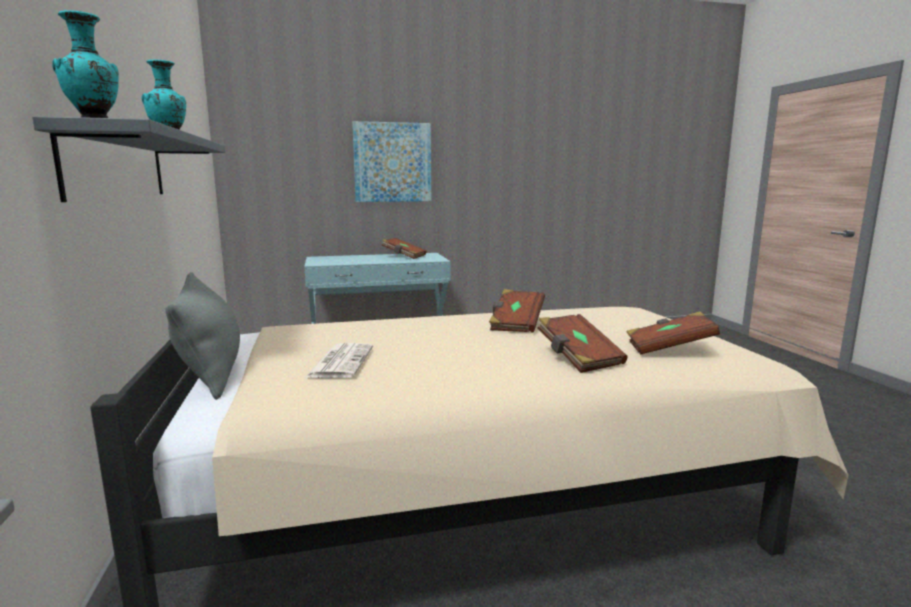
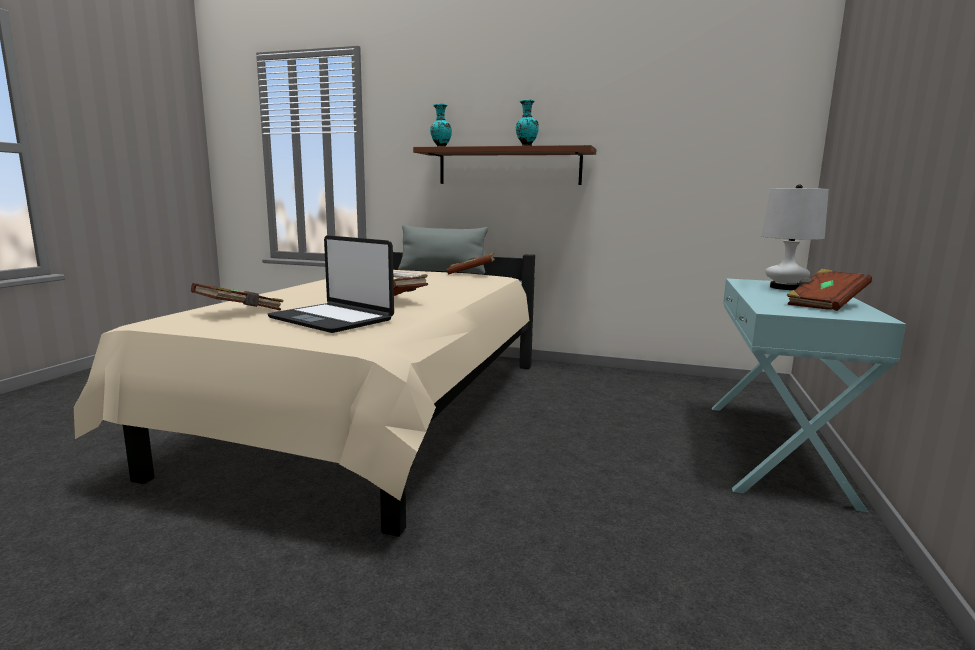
camera: 120 degrees right, 0 degrees up
(118, 166) = (509, 167): grey shelf -> brown shelf
(343, 259) = (785, 288): none -> white table lamp
(392, 162) = (911, 126): picture -> none
(578, 358) = (295, 297): brown book -> brown book (471, 274)
(609, 322) = (332, 319): none -> laptop

